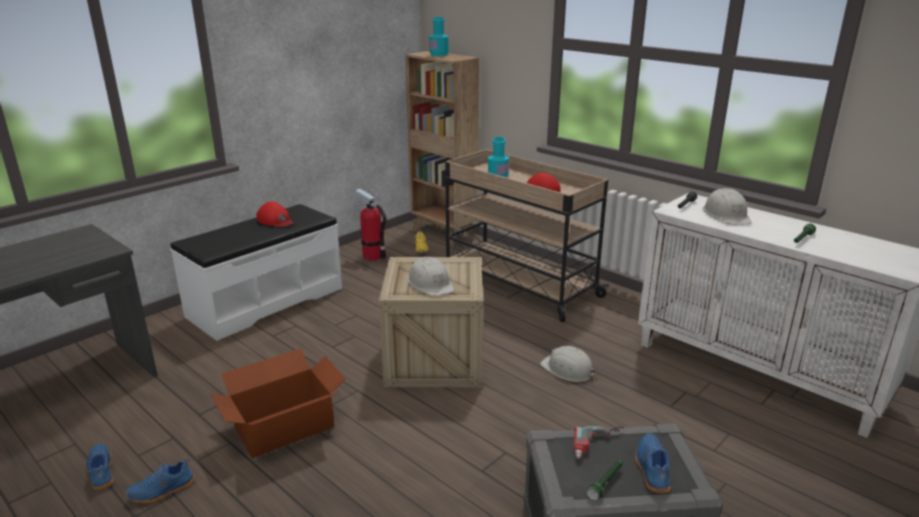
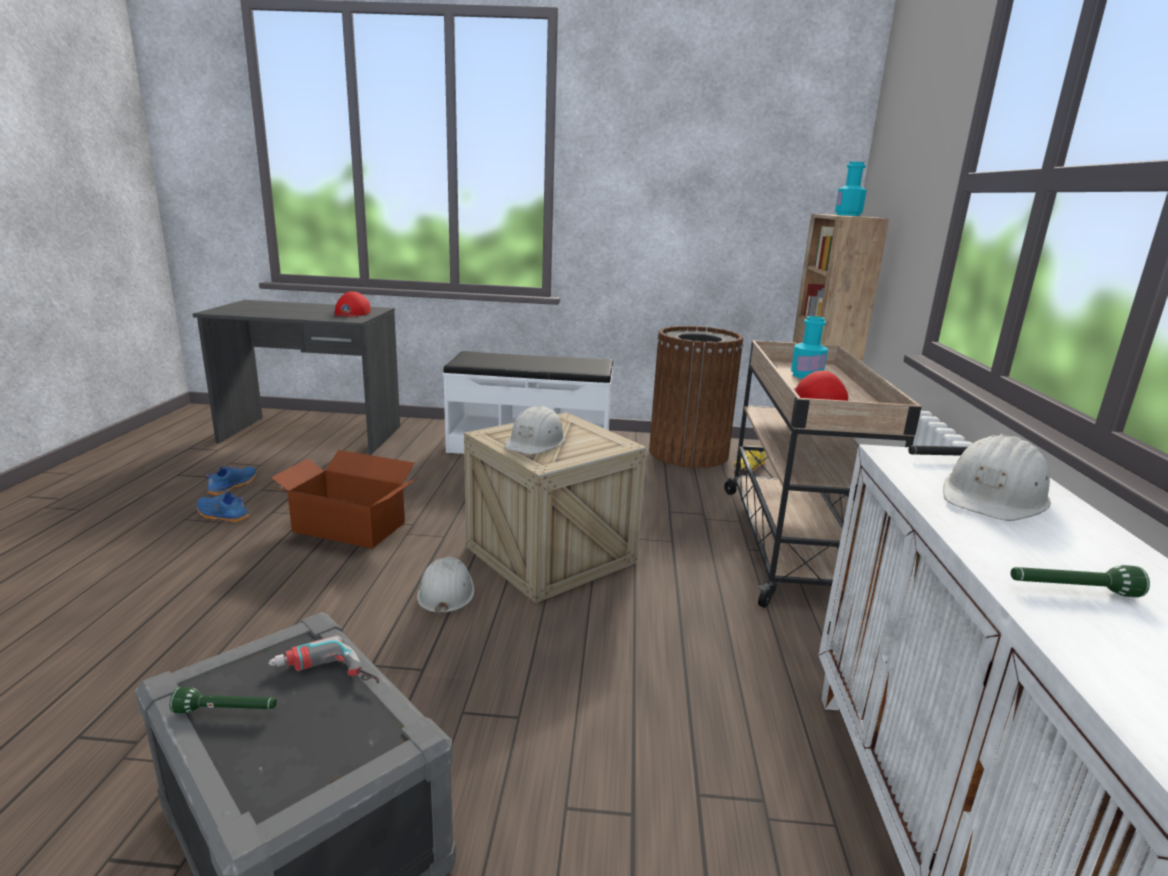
camera: 50 degrees right, 5 degrees down
(275, 220) = (559, 361): red cap -> red cap (351, 313)
(373, 256) = (688, 453): fire extinguisher -> brown trash can
(567, 369) = (657, 653): white hard hat -> white hard hat (446, 592)
(651, 469) = (289, 748): blue shoe -> none

